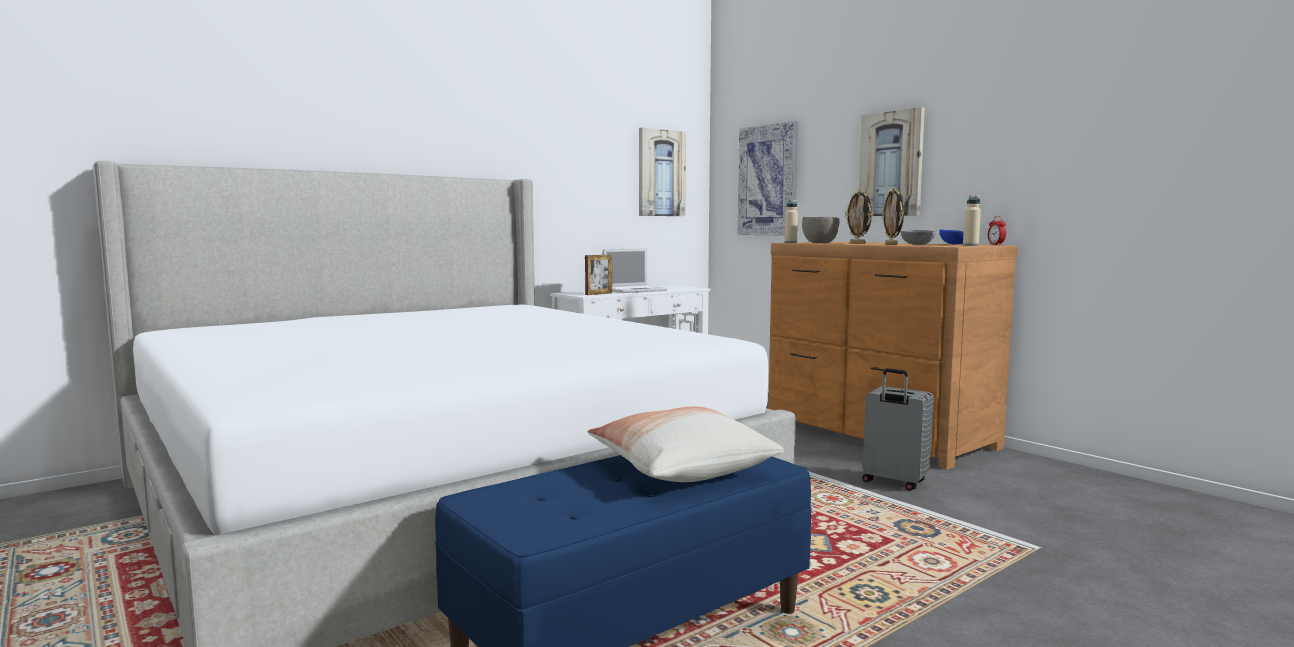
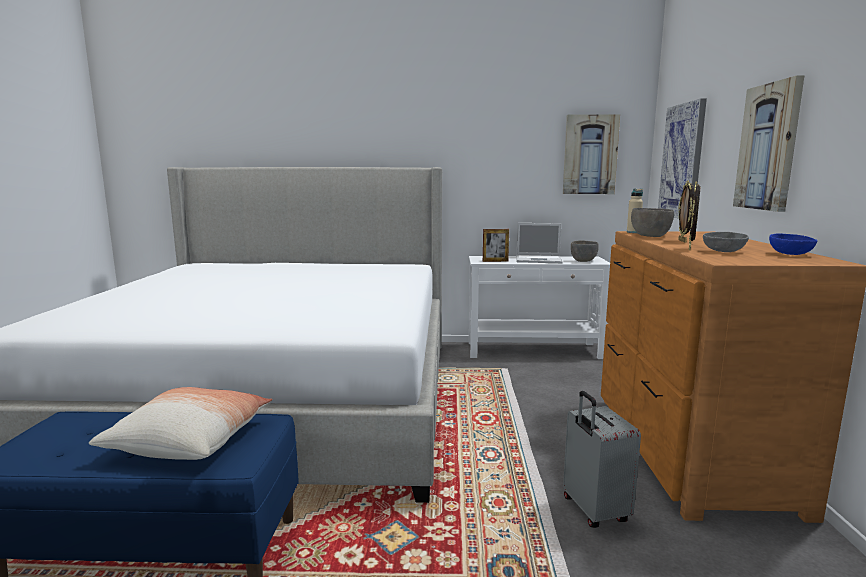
camera: 40 degrees right, 5 degrees up
(677, 288) = (583, 261): none -> grey bowl
(970, 245) = (775, 261): beige bottle -> none
(996, 245) = (833, 262): alarm clock -> none

